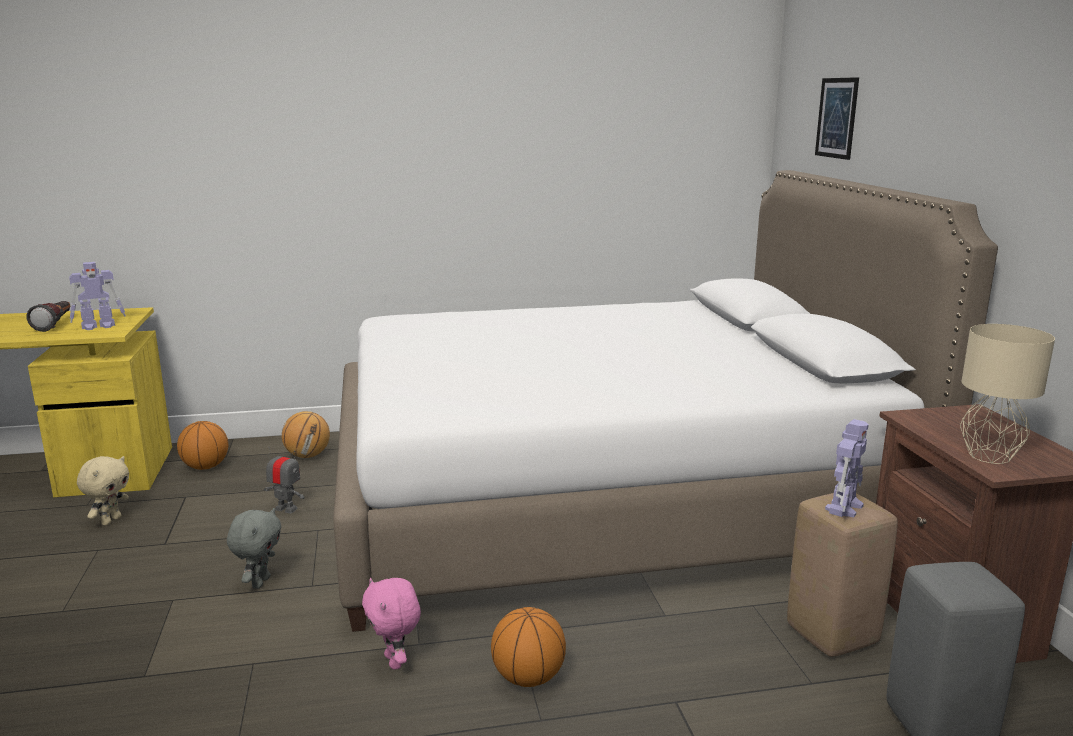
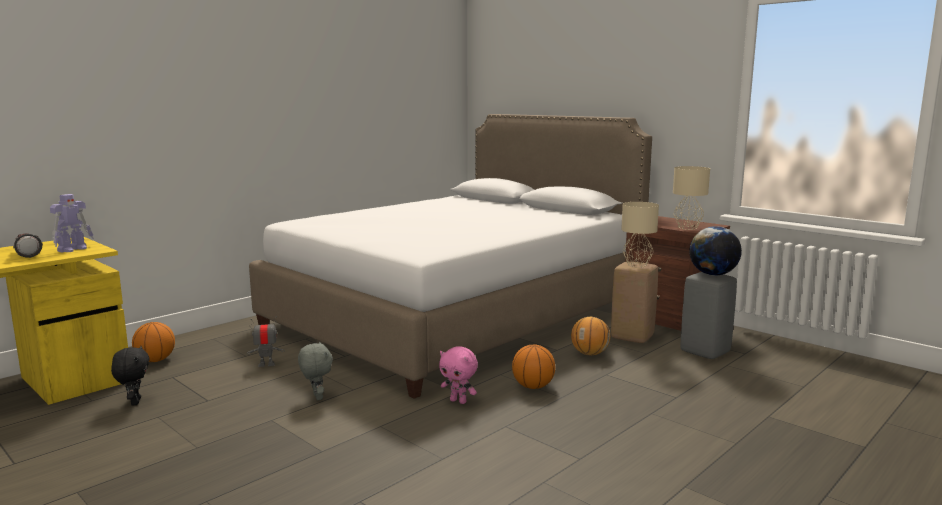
camera: 35 degrees left, 5 degrees down
(110, 520) = (134, 402): beige plush toy -> black plush toy
(308, 455) = (228, 338): basketball -> basketball (589, 354)
(836, 118) = (523, 82): picture -> none
(844, 507) = (636, 265): toy robot -> beige table lamp
(970, 579) = (713, 274): none -> globe

